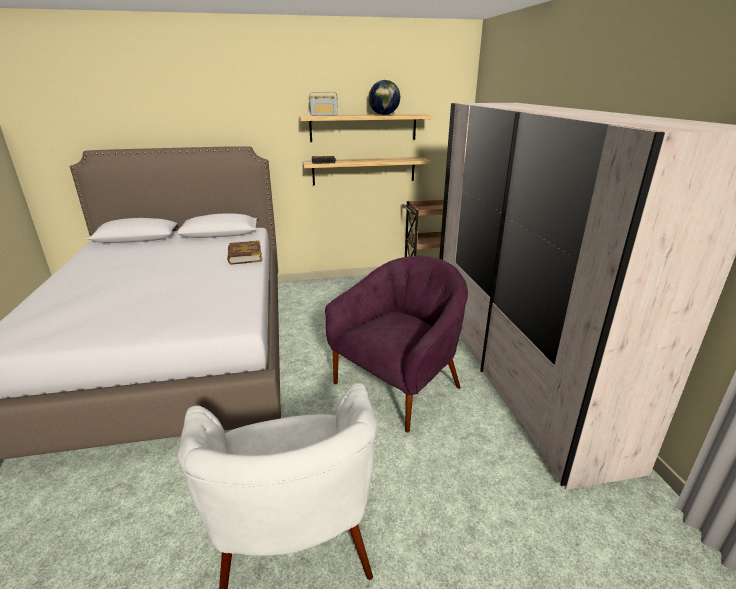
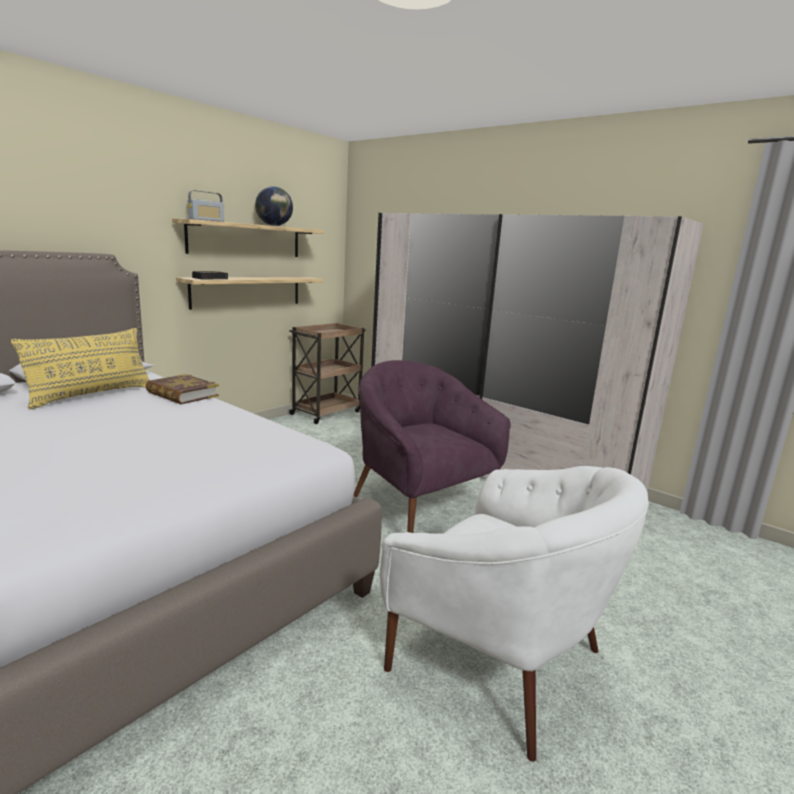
camera: 40 degrees left, 10 degrees down
(201, 247) = (91, 395): none -> yellow pillow
(398, 385) = (419, 506): purple armchair -> purple armchair turned 45 degrees counterclockwise

